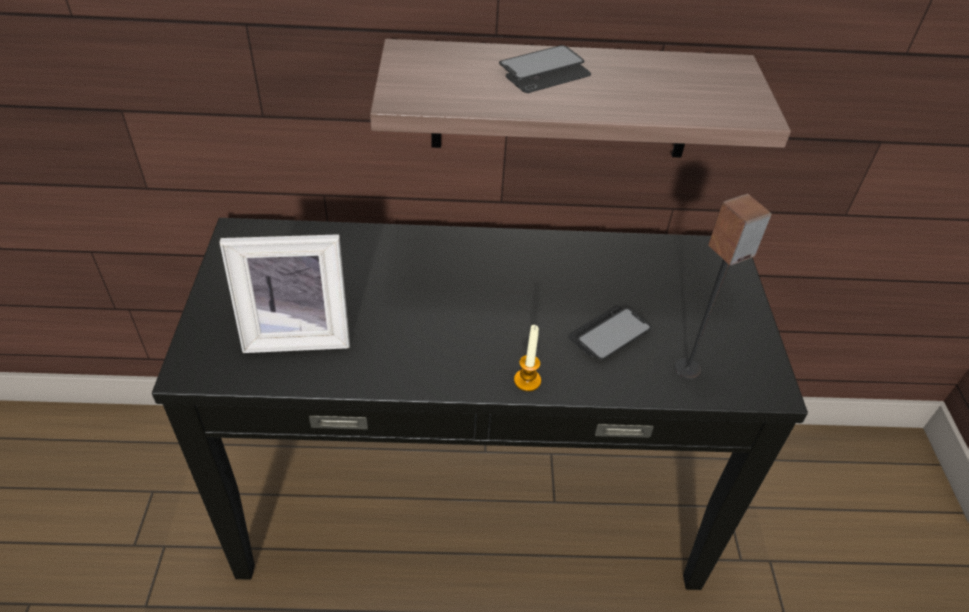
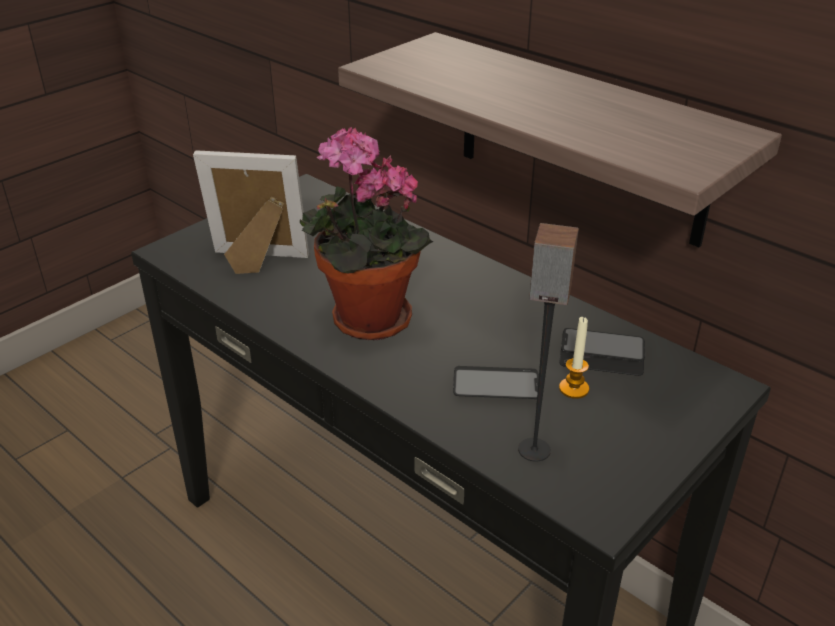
camera: 45 degrees right, 10 degrees down
(298, 334) = (257, 263): picture frame -> picture frame turned 150 degrees clockwise
(459, 337) = (365, 321): none -> potted plant
(527, 381) = (375, 377): candle -> candle (574, 389)
(545, 72) = (525, 84): phone -> phone (602, 354)

